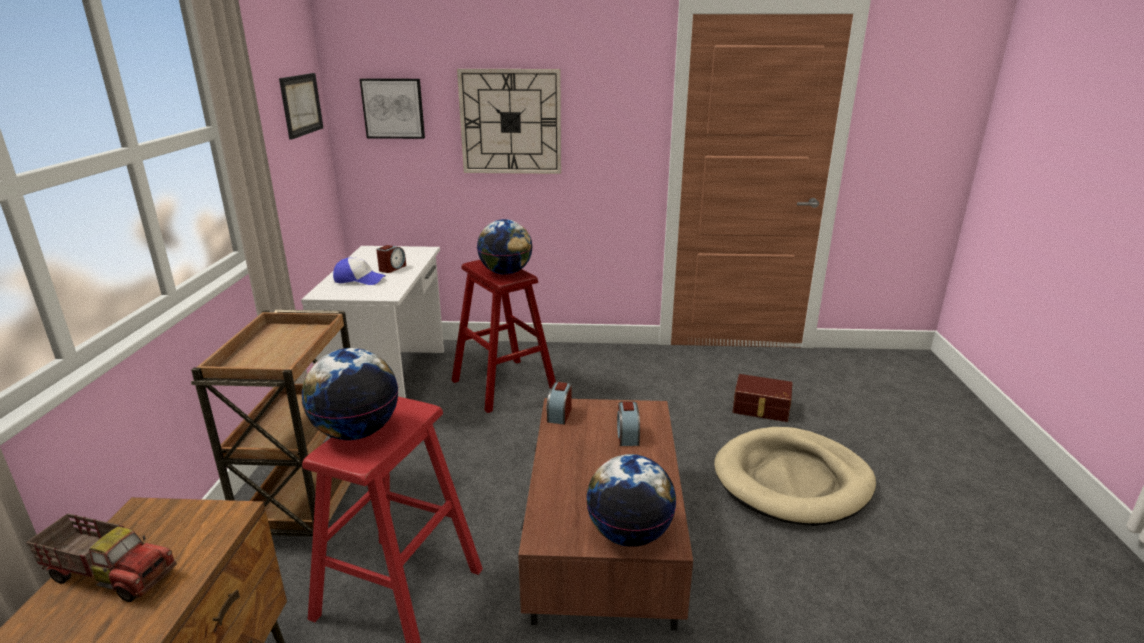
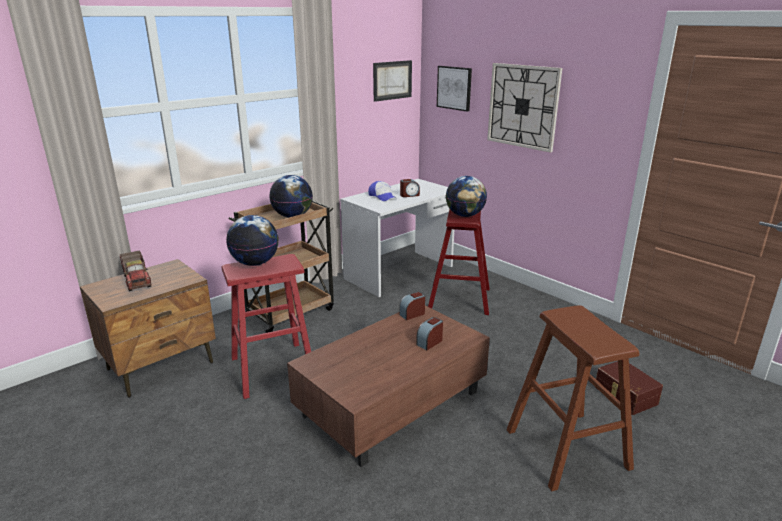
camera: 45 degrees right, 0 degrees up
(629, 534) = (345, 384): globe -> globe (293, 216)
(792, 480) = (567, 449): beige dog bed -> brown stool

